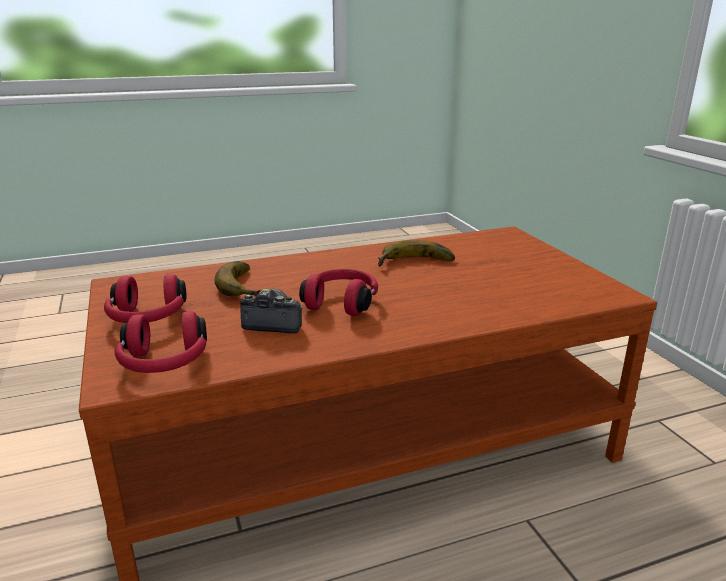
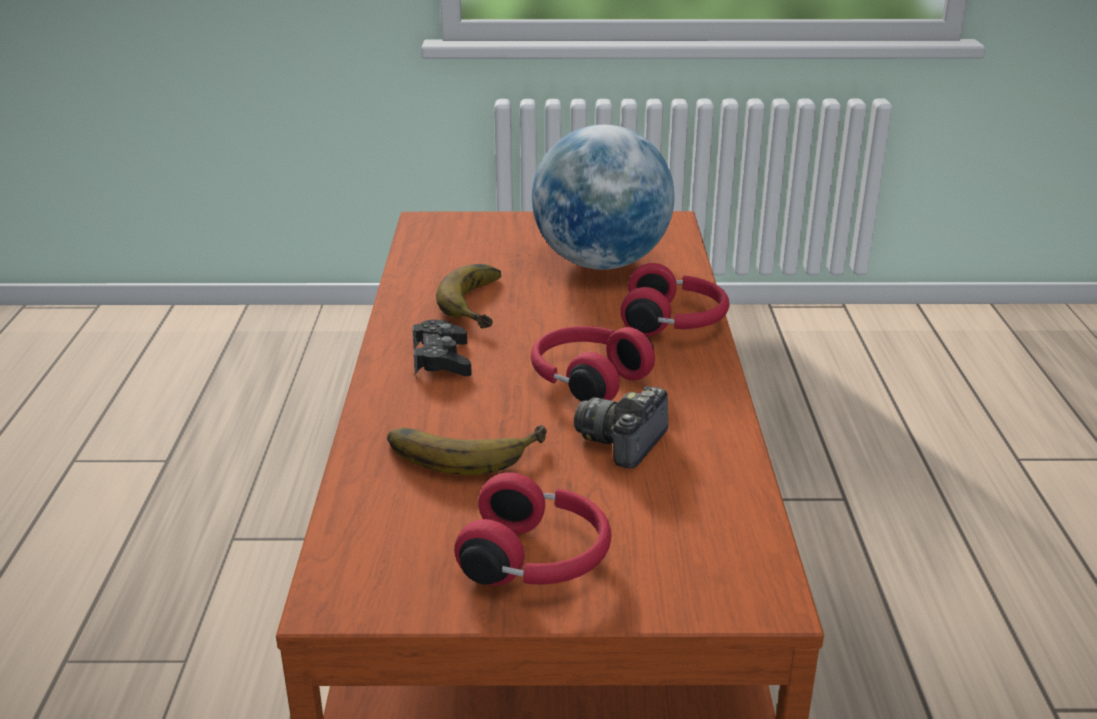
camera: 70 degrees left, 5 degrees up
(164, 363) = (713, 548): red headphones -> red headphones (675, 323)
(338, 265) = (441, 359): none -> black game controller
(512, 284) = (601, 263): none -> globe

